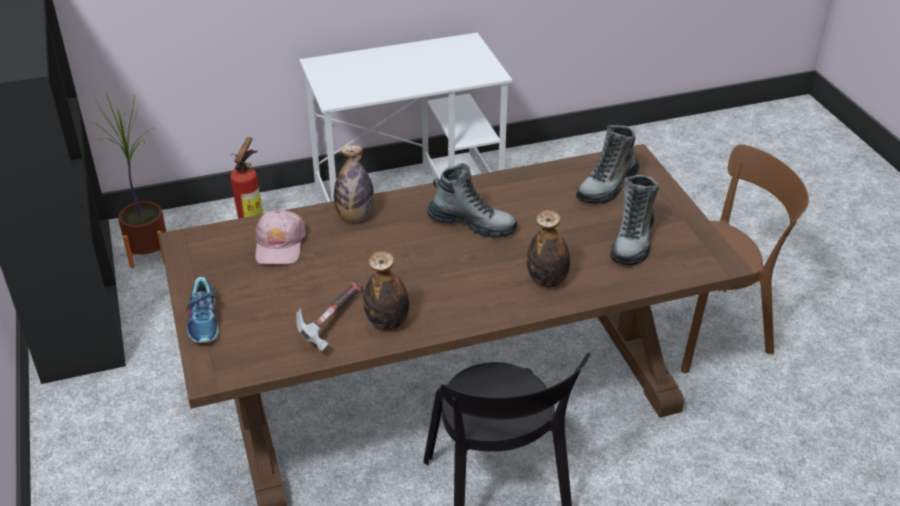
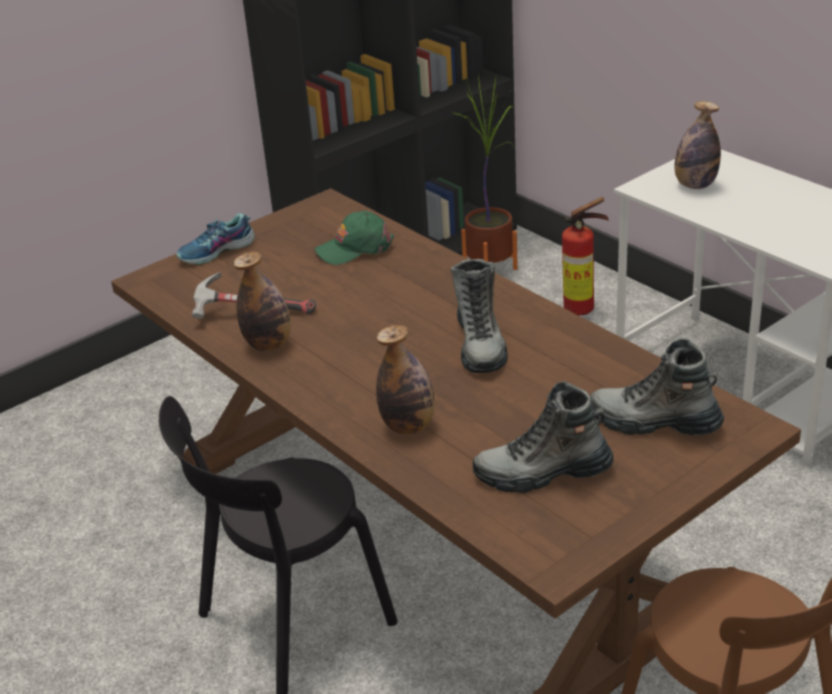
camera: 70 degrees right, 5 degrees down
(279, 245) = (354, 248): pink cap -> green cap
(355, 216) = (435, 271): bottle -> bottle (695, 185)

